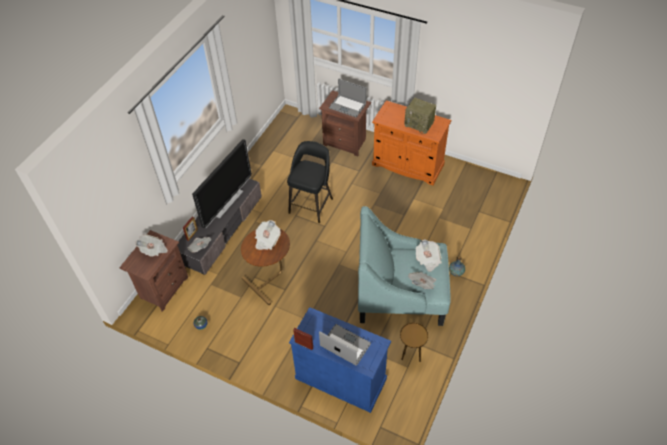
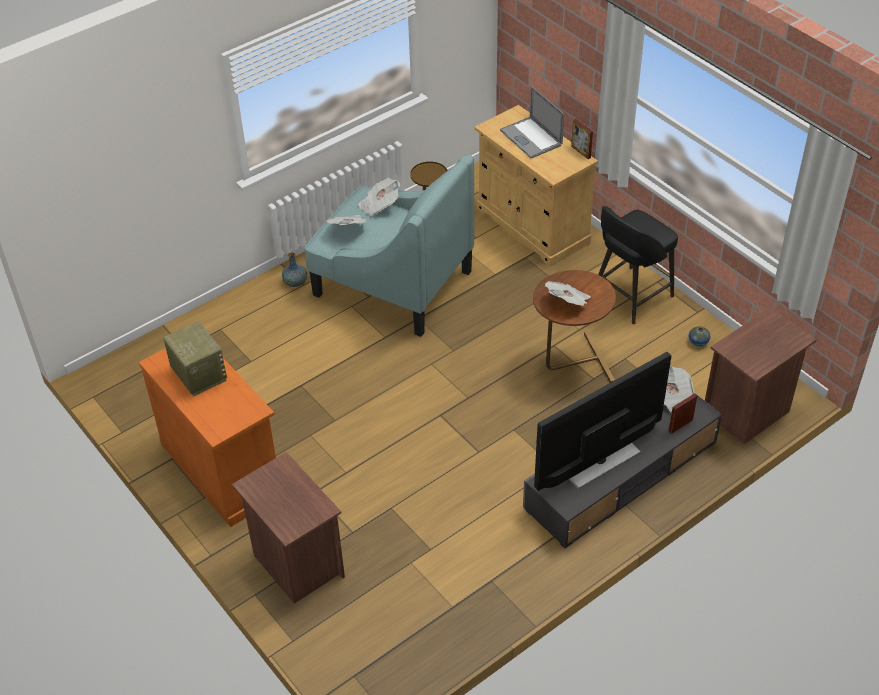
camera: 155 degrees left, 5 degrees down
(153, 250) = (755, 346): newspaper -> none
(311, 205) = (440, 460): black stool -> black stool (630, 296)
(341, 378) = (532, 226): blue cabinet -> beige cabinet
(347, 106) = (284, 492): laptop -> none

